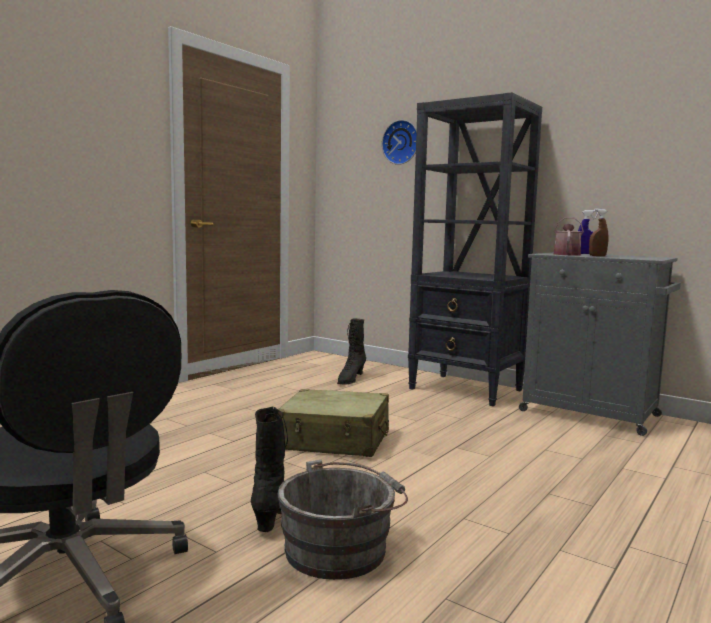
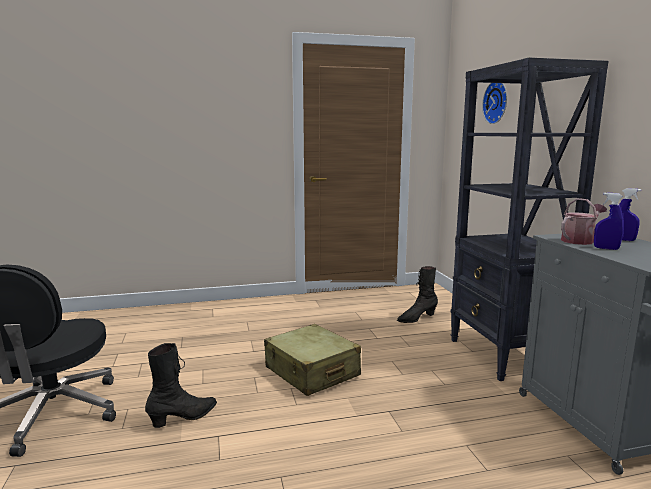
camera: 40 degrees right, 5 degrees up
(341, 549) = (173, 460): grey bucket -> none
(597, 256) = (606, 248): brown spray bottle -> blue spray bottle

